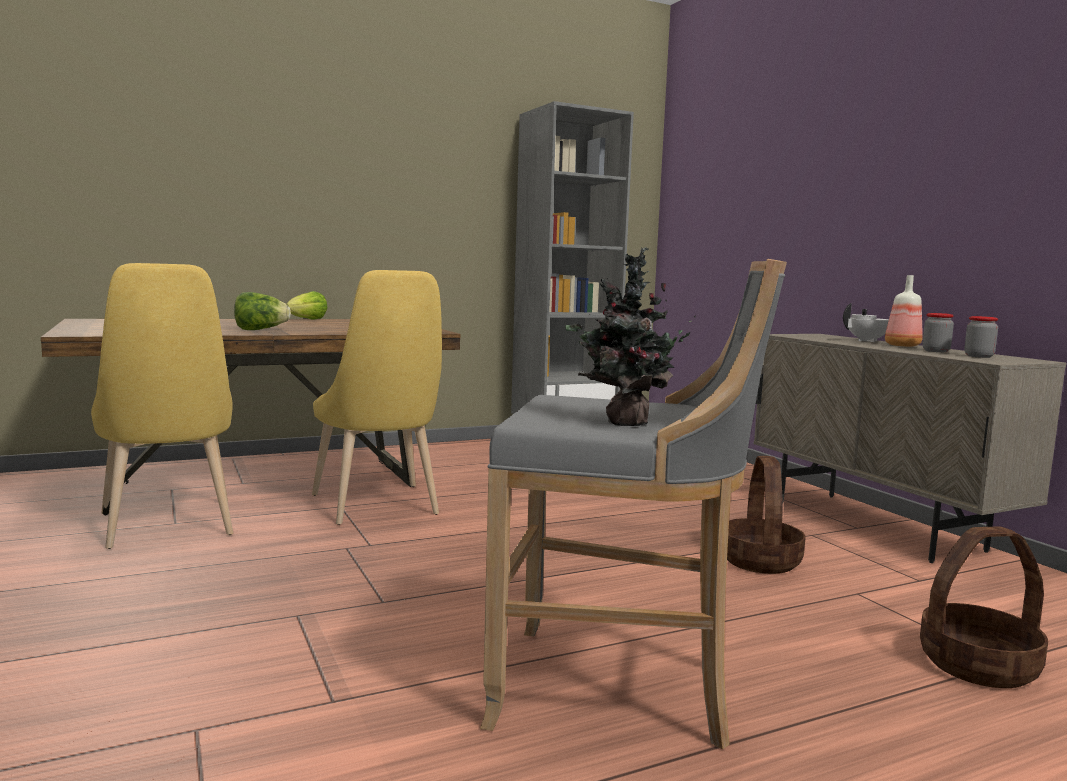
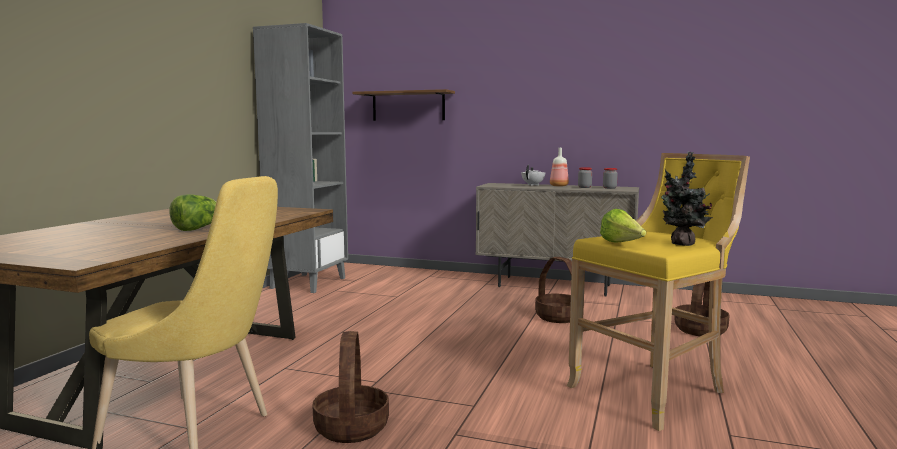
camera: 45 degrees left, 0 degrees up
(250, 570) = (351, 427): none -> basket
(306, 320) = (149, 214): lettuce -> lettuce (622, 244)
(378, 507) = (313, 359): yellow chair -> none
(621, 690) = (653, 391): grey stool -> yellow stool
(739, 211) = (408, 106): none -> brown shelf

